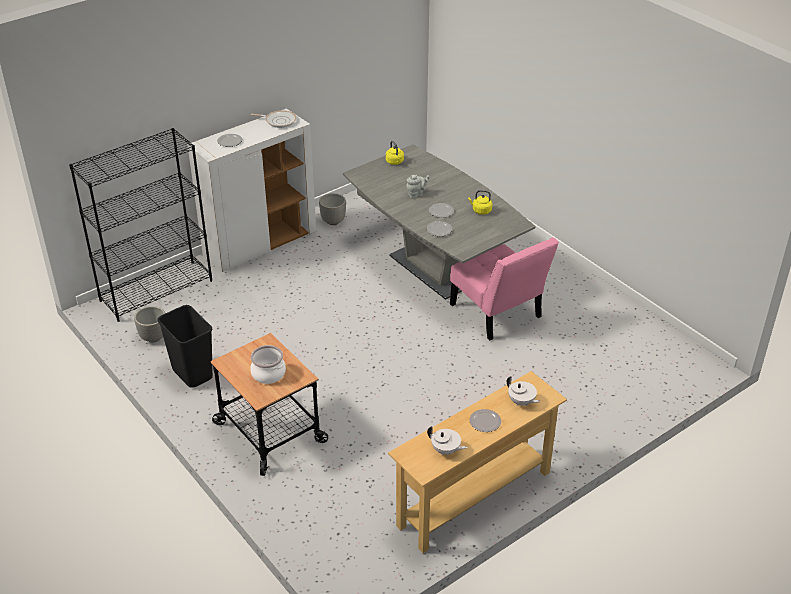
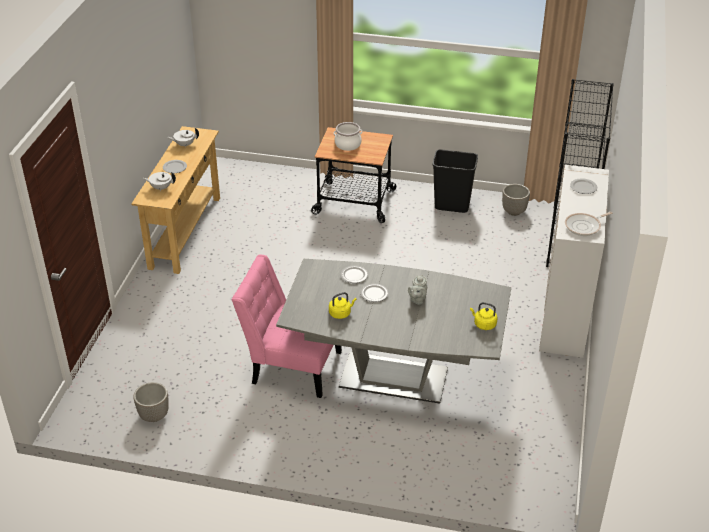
camera: 140 degrees right, 0 degrees up
(333, 221) = (544, 375): planter -> planter (153, 416)

